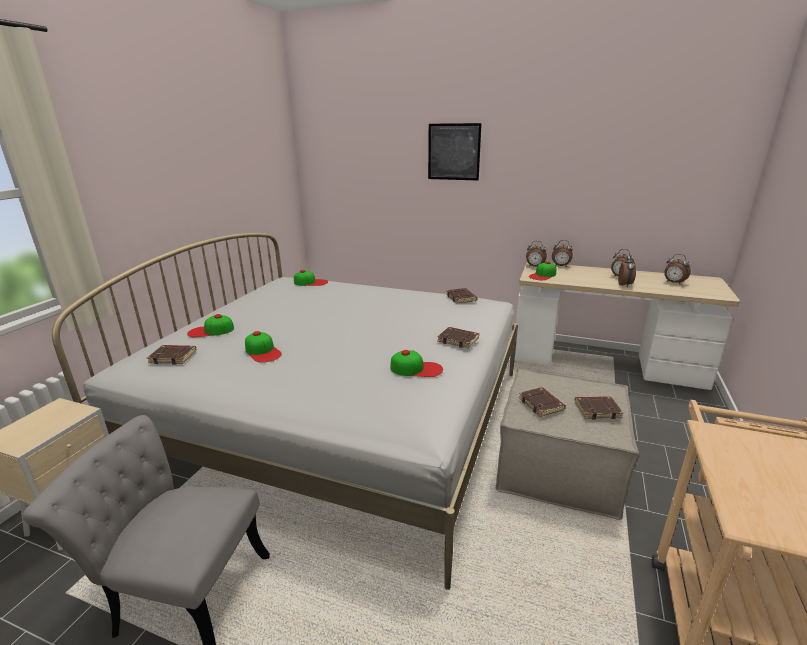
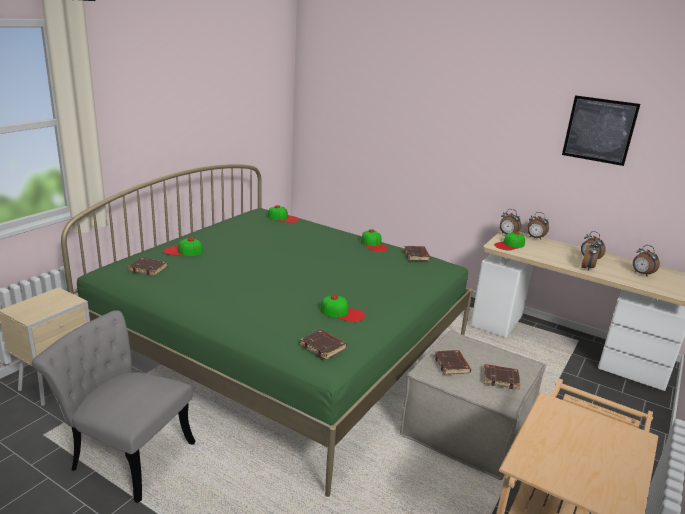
camera: 10 degrees right, 0 degrees up
(263, 351) = (220, 276): cap -> cap (374, 244)
(338, 418) = (283, 348): white bed -> green bed
(454, 152) = (443, 108): picture -> picture (599, 130)
(459, 340) = (392, 294): brown book -> brown book (324, 347)

